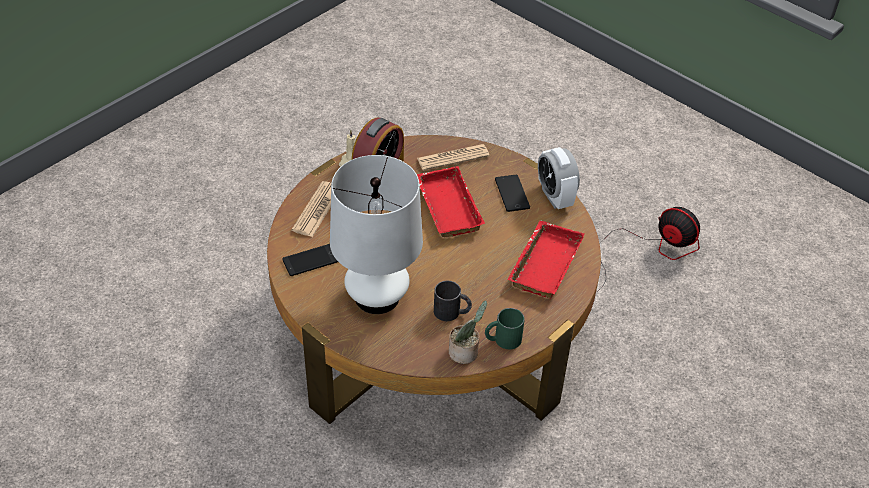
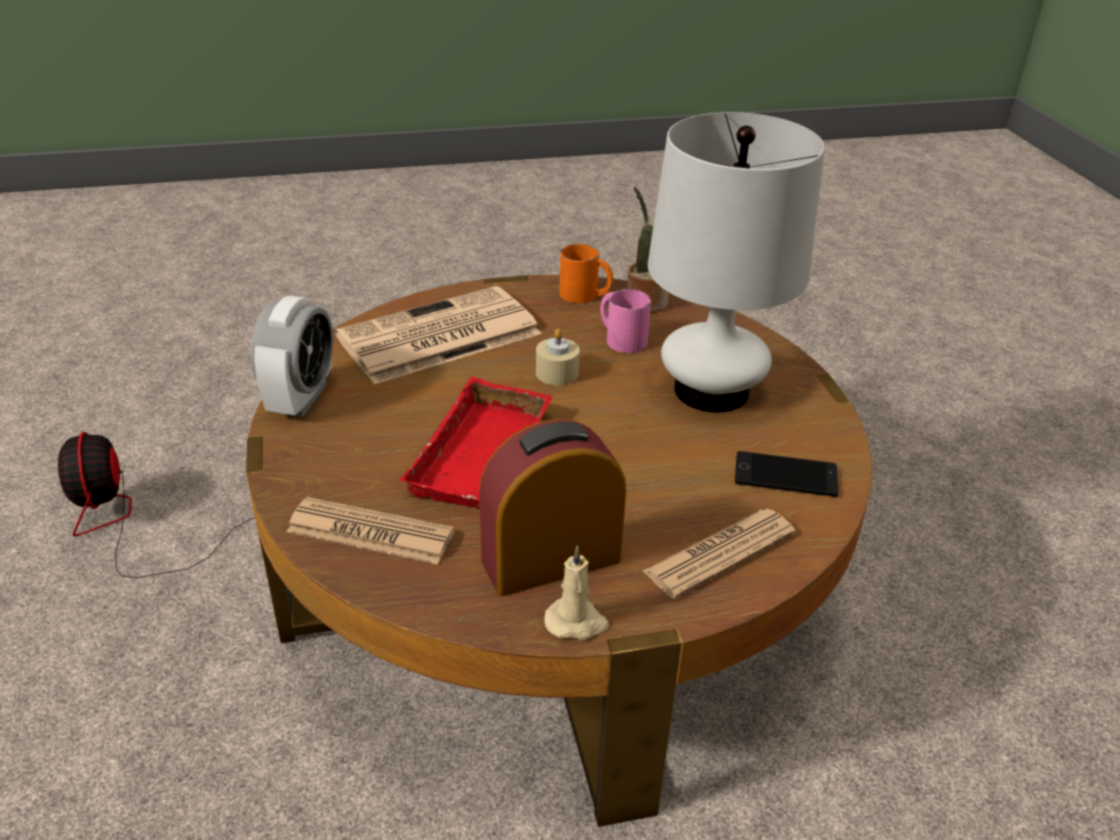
camera: 145 degrees left, 10 degrees down
(452, 312) = (620, 338): black mug -> pink mug
(461, 269) = (557, 373): none -> beige candle
(502, 339) = (586, 295): green mug -> orange mug
(512, 193) = (356, 430): phone -> none
(543, 263) = (437, 337): red tray -> newspaper

